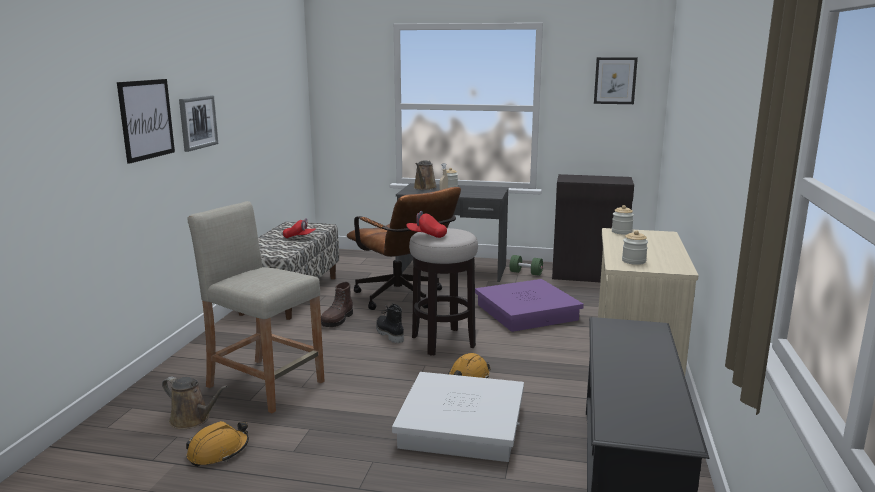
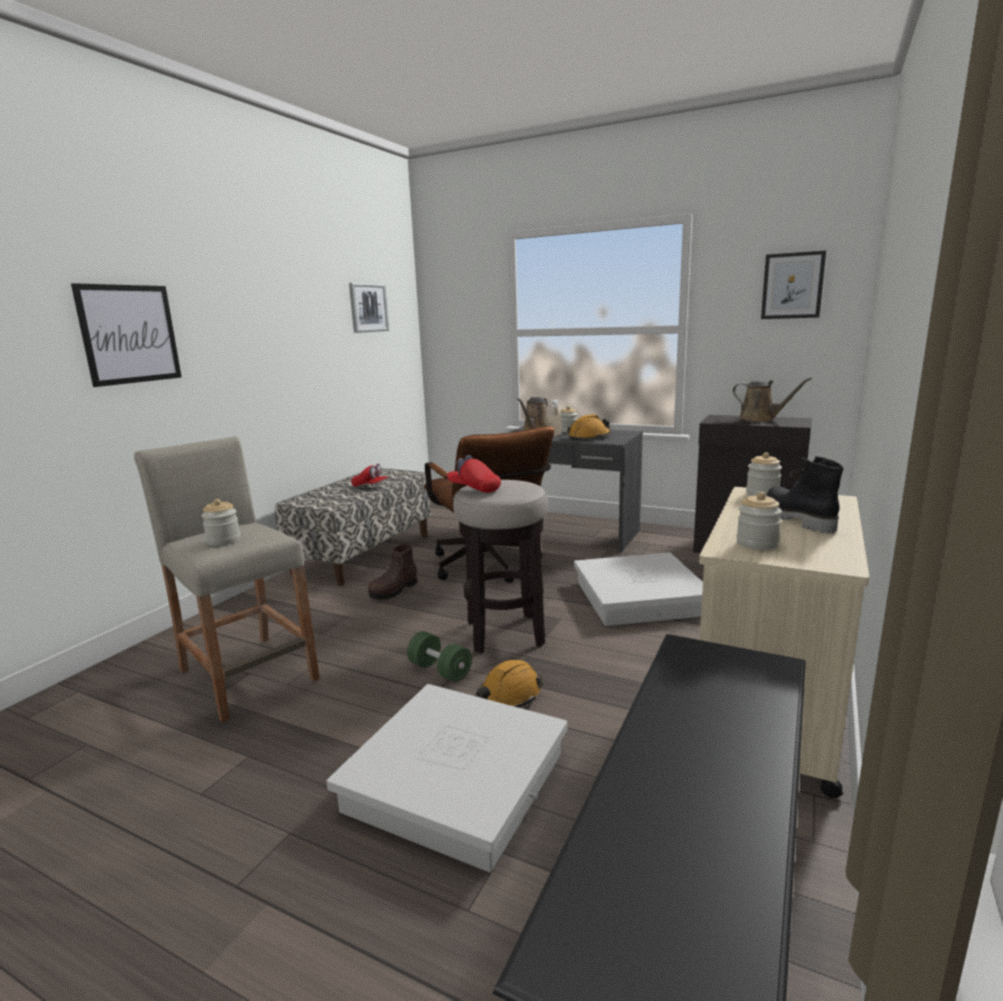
camera: 15 degrees right, 0 degrees up
(193, 420) = (126, 719): brown watering can -> brown watering can (760, 419)
(197, 122) = (225, 344): picture -> picture (368, 308)
(218, 452) = (111, 778): orange hard hat -> orange hard hat (589, 437)
(264, 279) = (223, 540): none -> jar
(389, 334) = (442, 615): black boot -> black boot (796, 519)
(526, 273) = (661, 542): green dumbbell -> green dumbbell (440, 670)
(527, 312) = (639, 597): purple storage box -> white storage box

